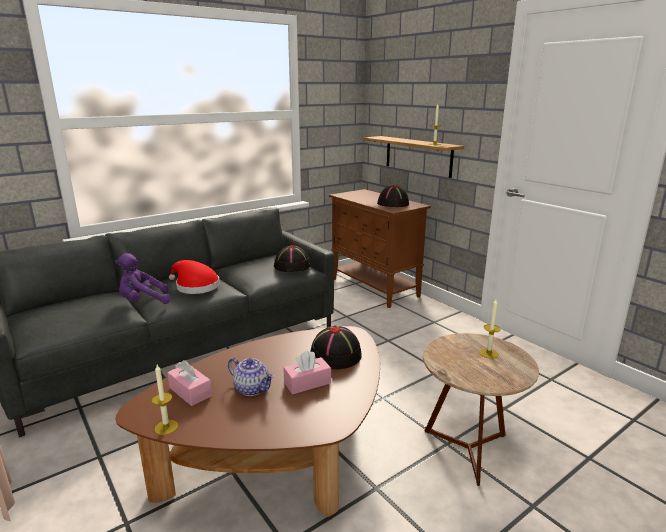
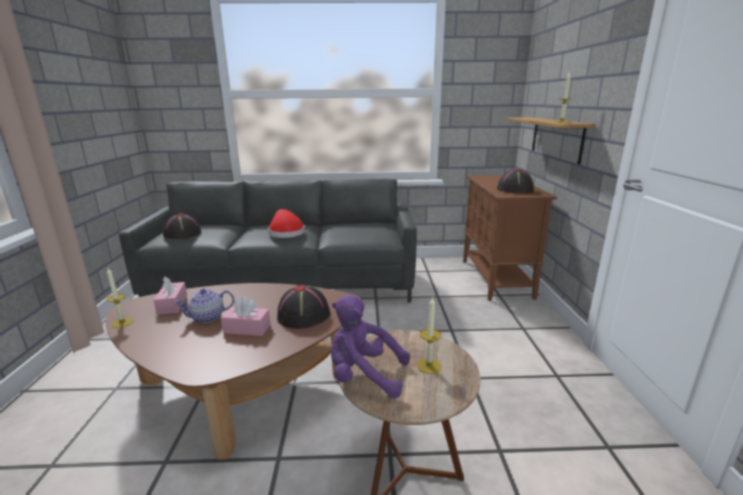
camera: 35 degrees right, 0 degrees up
(143, 302) = (239, 235): purple plush toy -> purple plush toy (364, 376)
(252, 389) = (207, 317): teapot -> teapot turned 90 degrees clockwise
(291, 266) = (377, 233): black hat -> black hat (182, 234)

